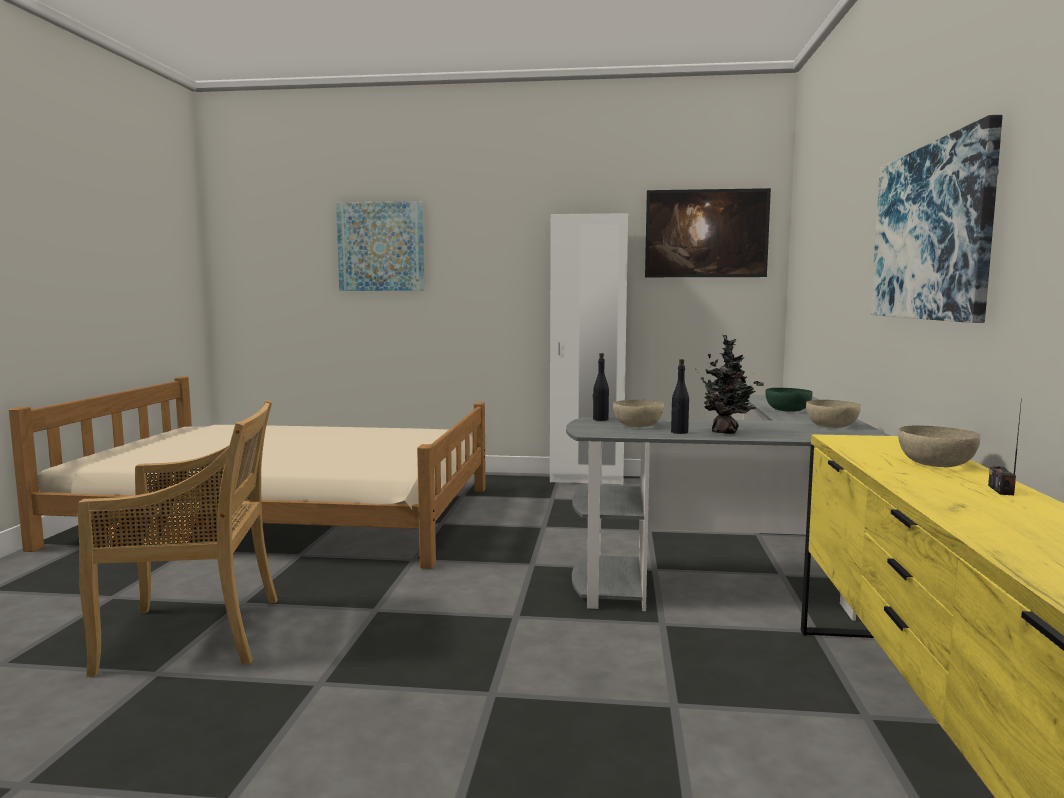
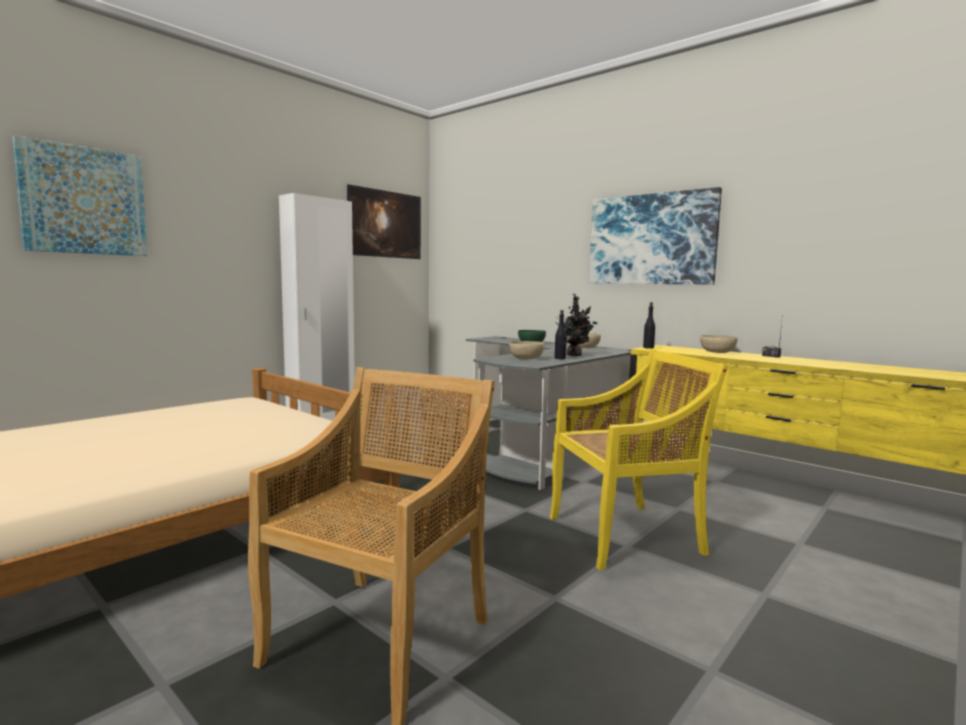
camera: 55 degrees left, 0 degrees up
(523, 687) = (626, 535): none -> yellow chair
(600, 419) = (492, 358): black bottle -> black bottle (648, 348)

